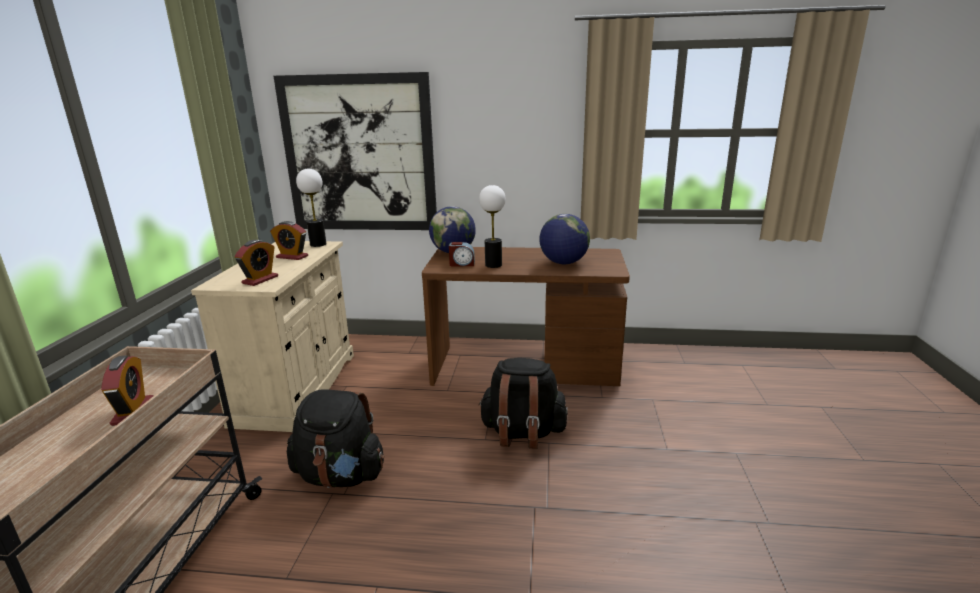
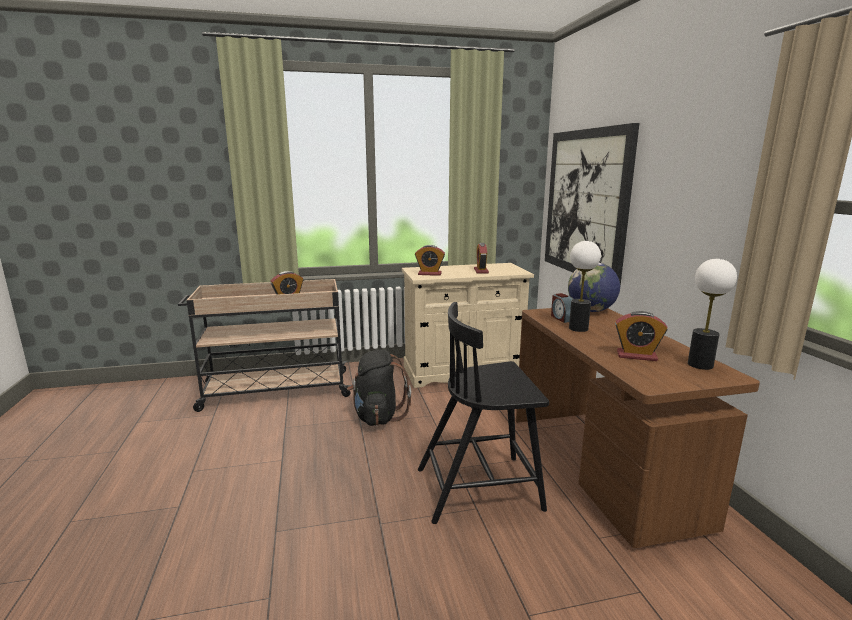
camera: 70 degrees right, 5 degrees down
(318, 244) = (516, 270): table lamp -> table lamp (700, 365)
(522, 433) = (480, 488): black backpack -> black chair
(563, 263) = (636, 356): globe -> alarm clock

